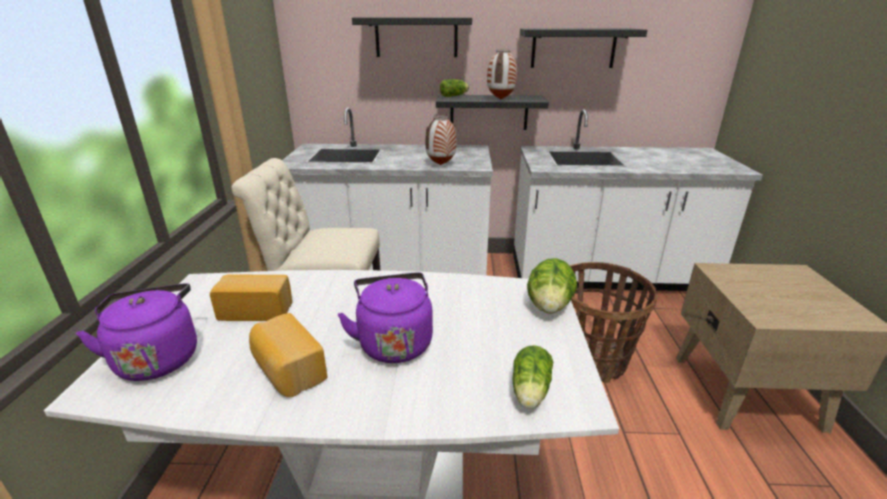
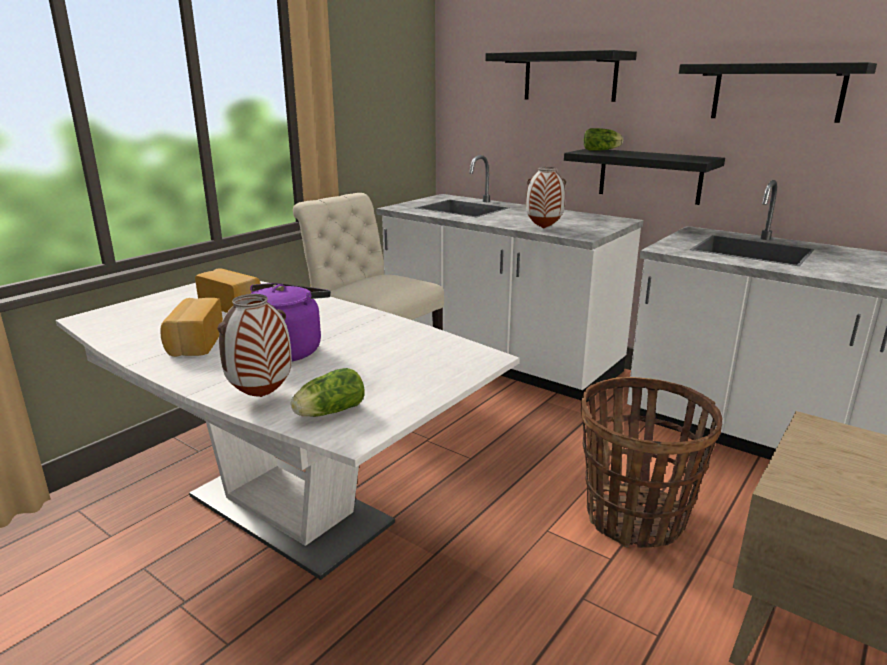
camera: 35 degrees right, 5 degrees down
(158, 357) = (139, 313): purple kettle -> none
(501, 99) = (649, 156): vase -> vase (260, 397)
(549, 306) = (462, 369): lettuce -> none

